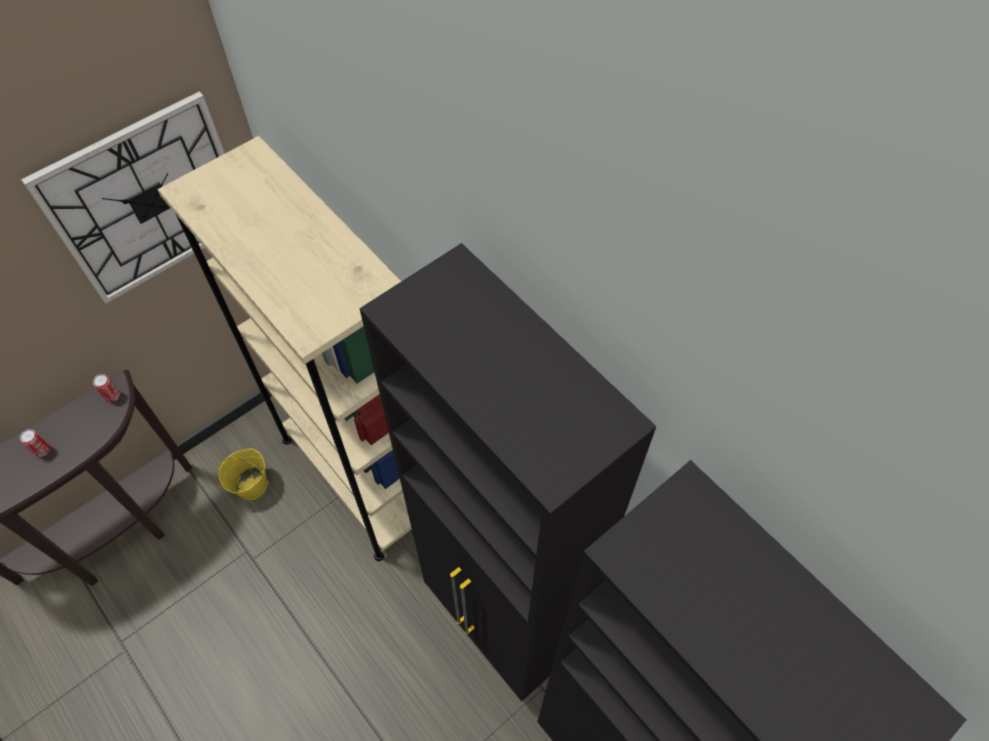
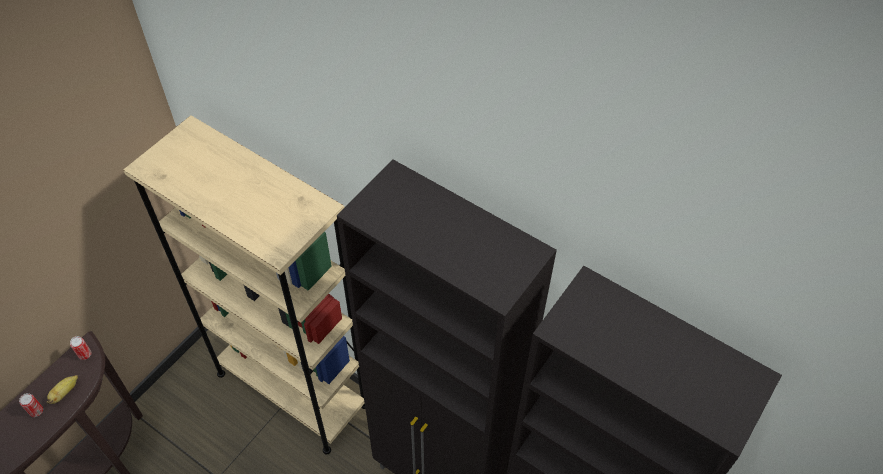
camera: 15 degrees left, 5 degrees down
(78, 436) = (65, 393): none -> banana
(148, 201) = (101, 183): wall clock -> none
(252, 485) = (200, 418): yellow bucket -> none

